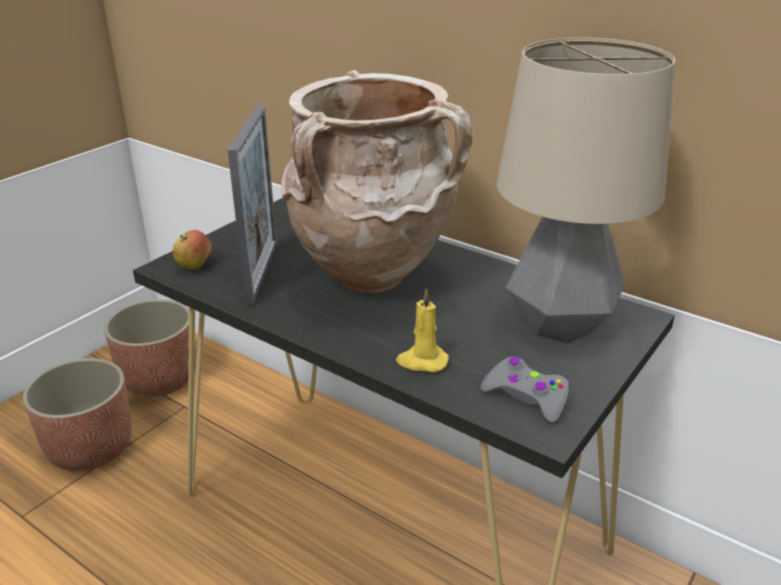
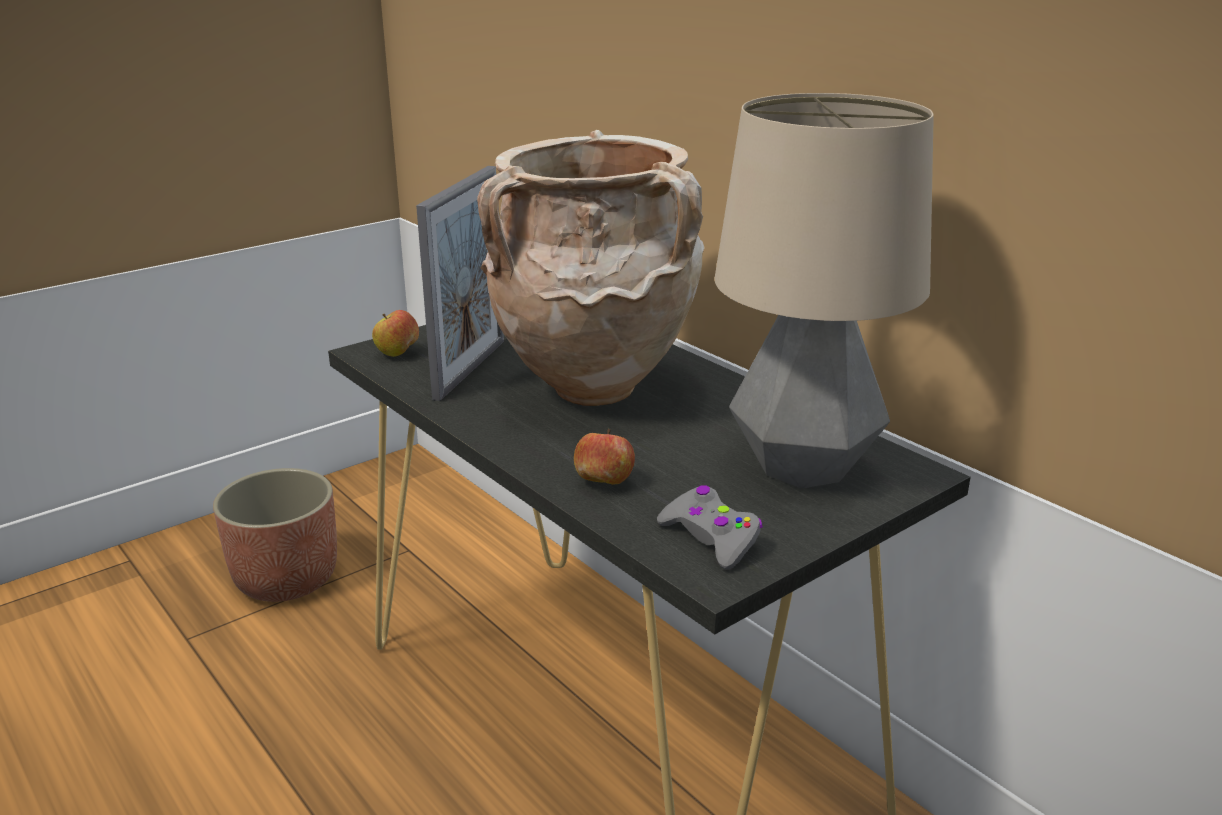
camera: 15 degrees right, 5 degrees down
(159, 380) = (390, 515): planter -> none
(421, 361) = (604, 483): yellow candle -> apple

